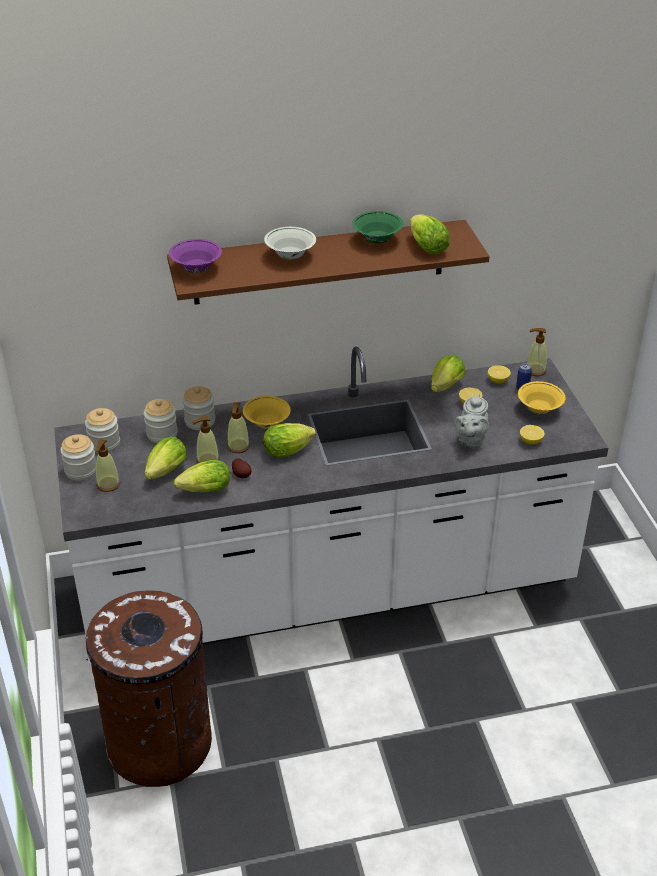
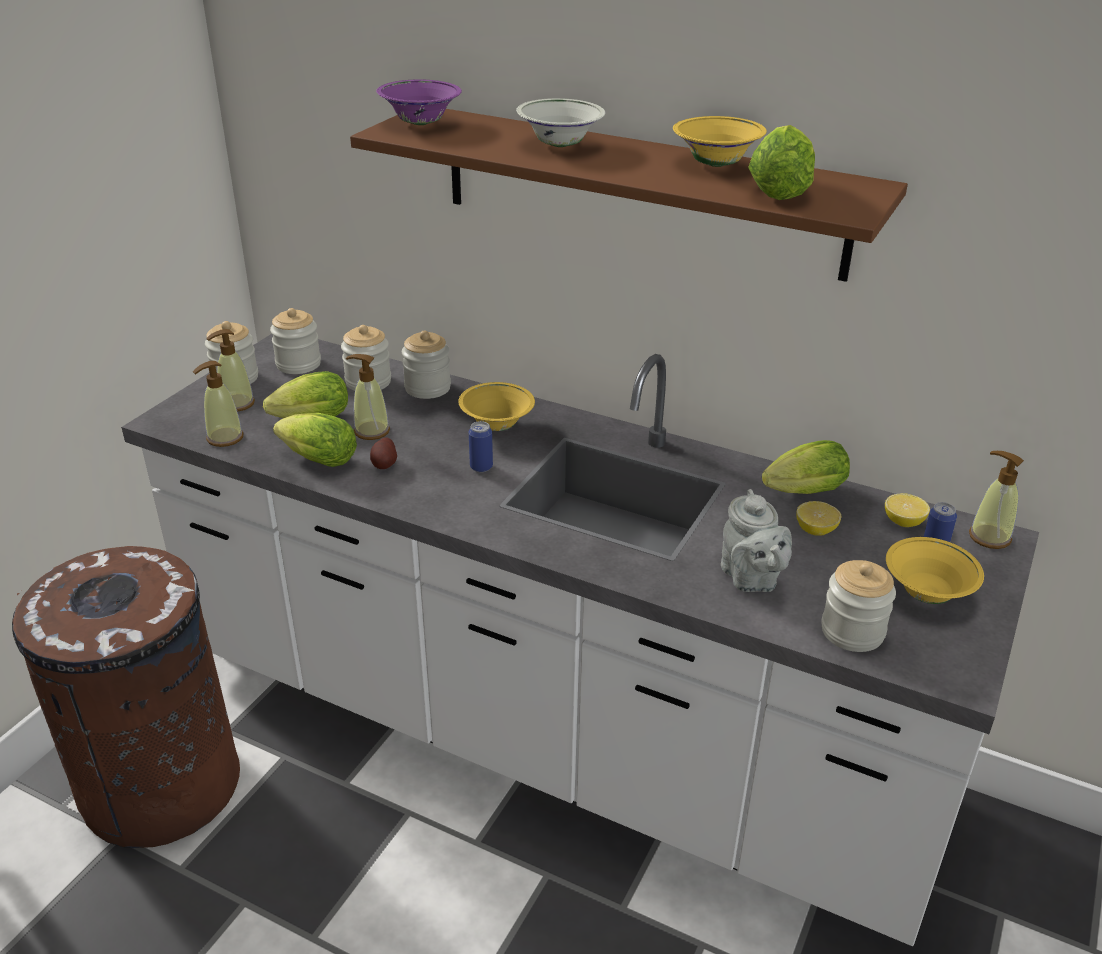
camera: 40 degrees right, 5 degrees down
(238, 446) = (428, 433): soap dispenser -> soap dispenser (224, 438)
(290, 450) = (481, 467): lettuce -> can
(377, 240) = (716, 164): green bowl -> yellow bowl
(470, 440) = (751, 579): grey teapot -> grey teapot turned 75 degrees counterclockwise
(530, 441) = (852, 631): lemon -> jar

